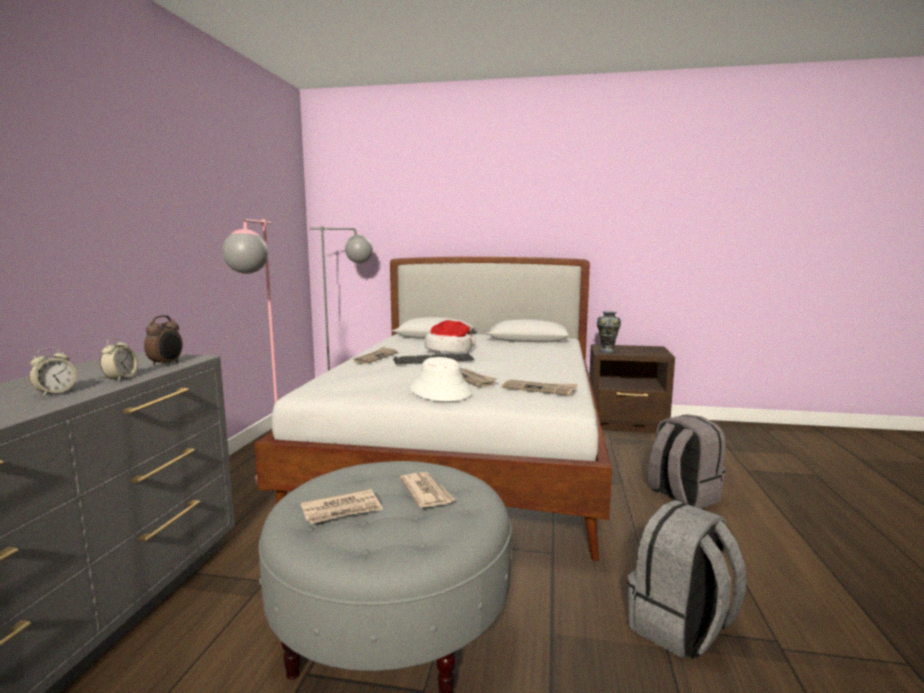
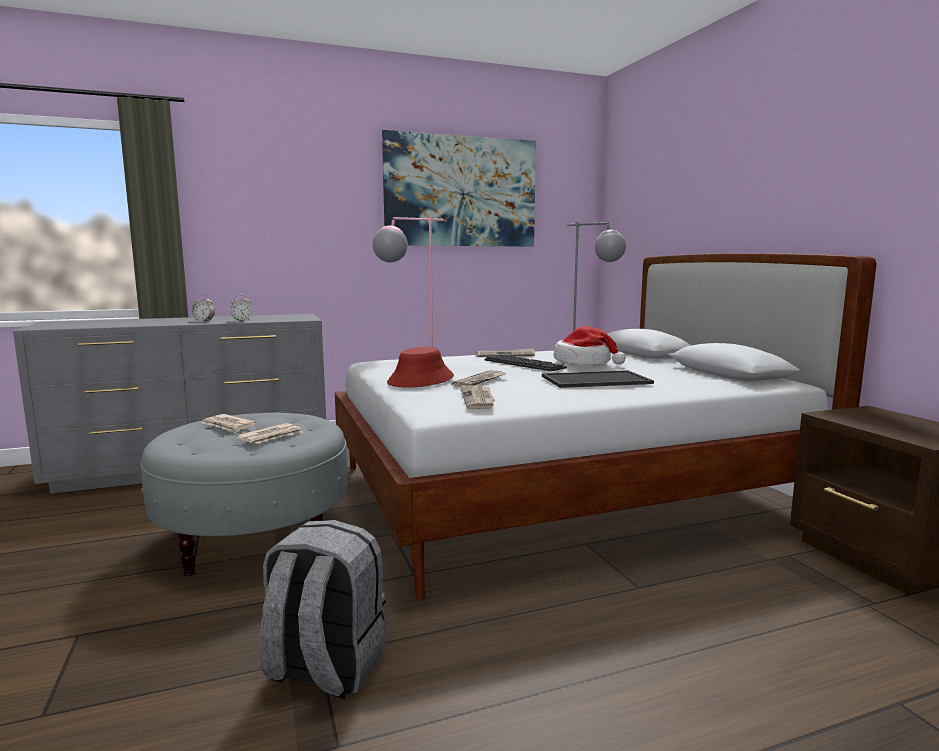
camera: 60 degrees right, 0 degrees up
(166, 364) = (284, 319): alarm clock -> none
(223, 188) = (461, 192): none -> picture
(441, 391) = (421, 380): white hat -> red hat
(517, 359) = (595, 380): none -> tray
(607, 351) = (840, 415): vase -> none
(682, 496) = (668, 639): grey backpack -> none

